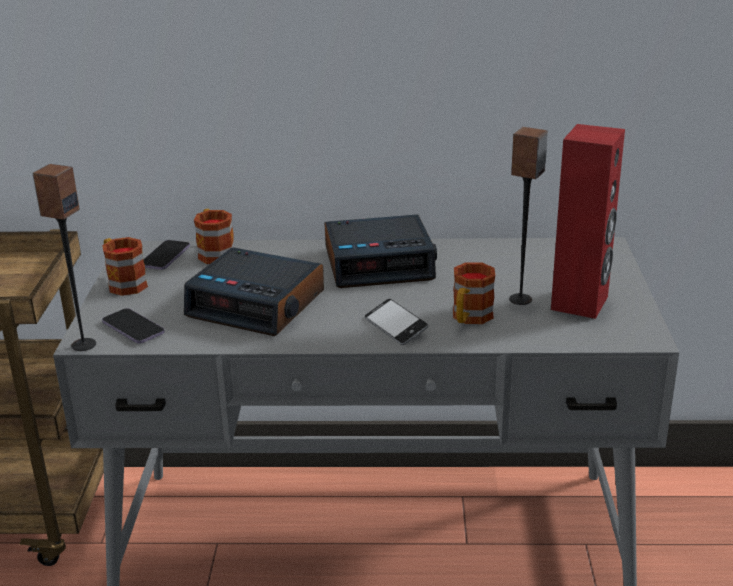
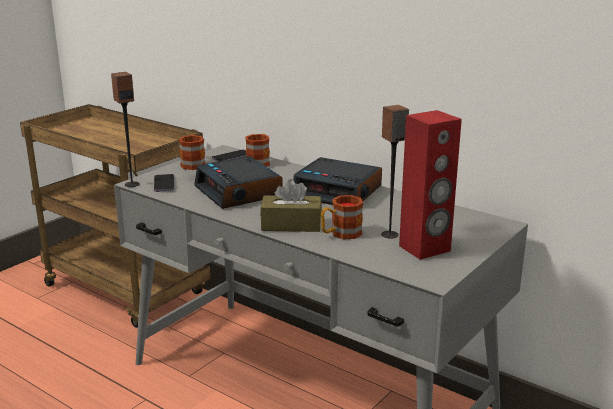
camera: 35 degrees right, 5 degrees down
(395, 327) = (291, 225): phone -> brown tissue box

